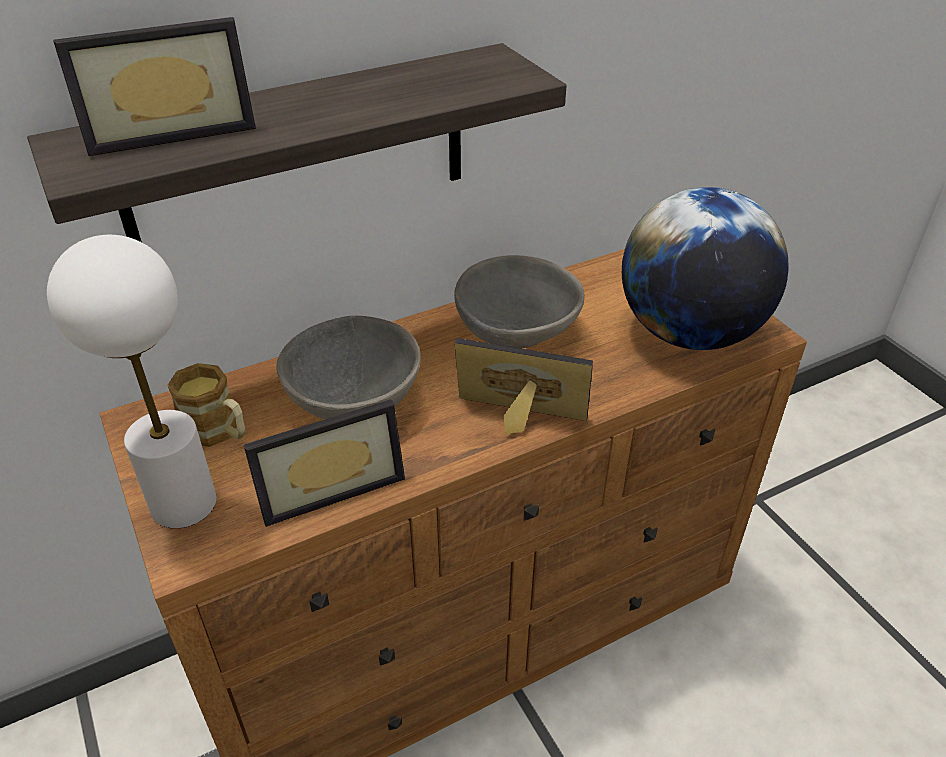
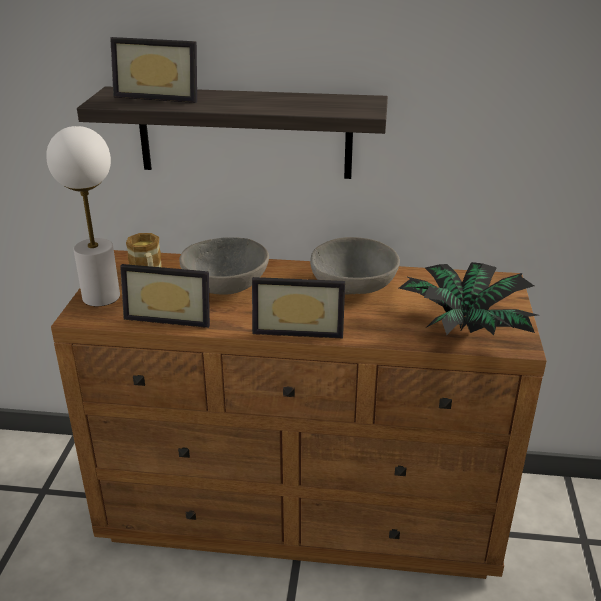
camera: 35 degrees right, 10 degrees down
(518, 421) = (298, 327): picture frame -> picture frame turned 135 degrees clockwise
(689, 333) = (463, 326): globe -> potted plant

